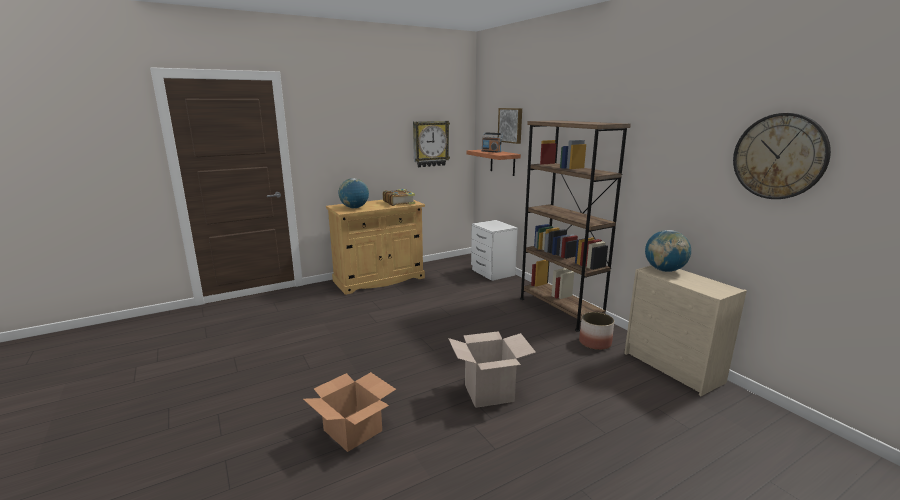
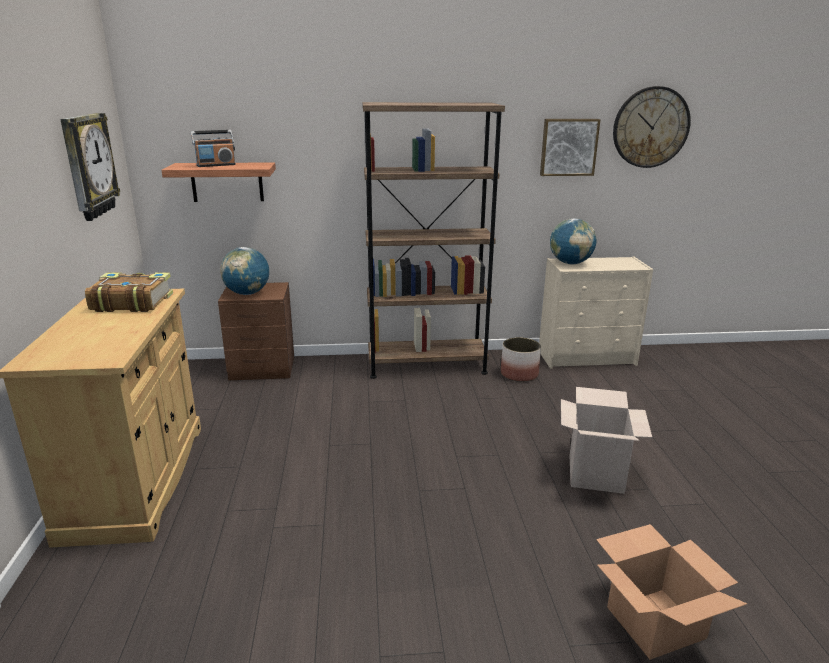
camera: 65 degrees left, 5 degrees up
(354, 208) = (94, 344): globe -> globe (247, 293)
(492, 273) = (263, 369): white nightstand -> brown nightstand
(511, 125) = (240, 114): picture -> picture (568, 147)

